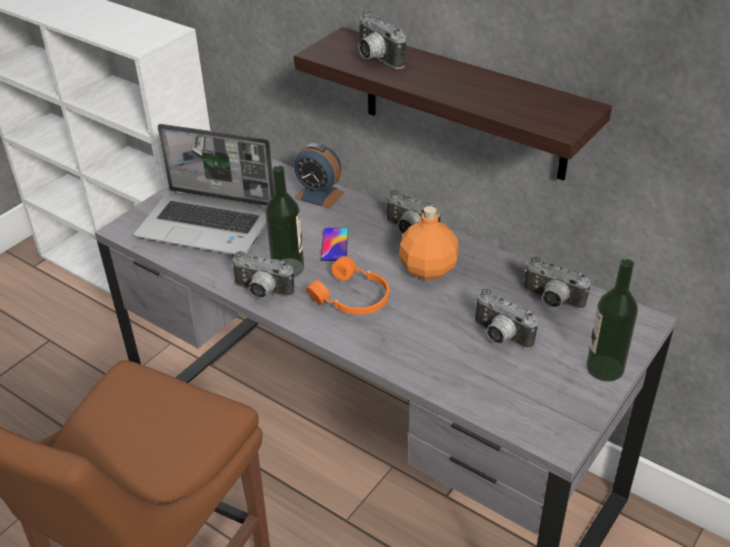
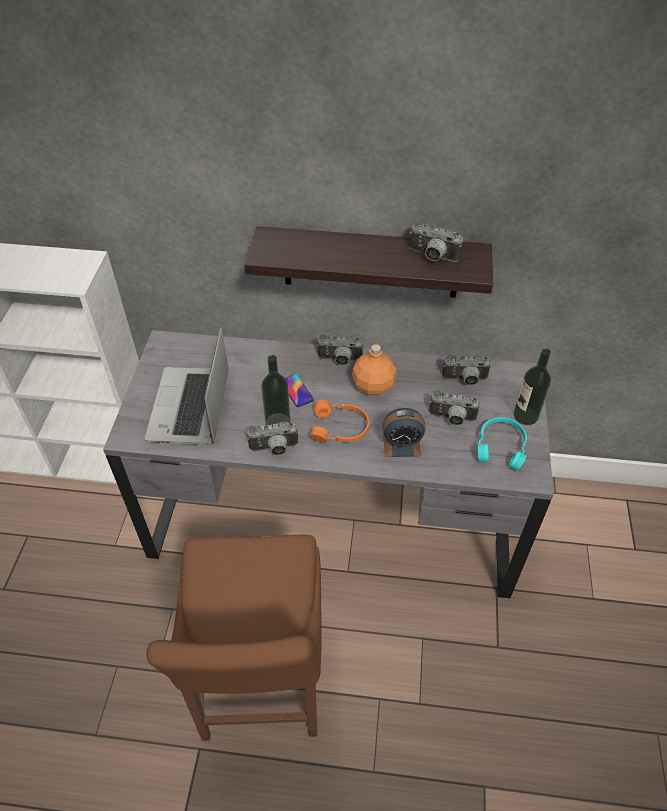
camera: 30 degrees left, 10 degrees up
(209, 224) = (191, 408): laptop -> laptop turned 105 degrees clockwise
(319, 195) = (255, 353): alarm clock -> alarm clock (401, 445)
(375, 59) = (308, 250): camera -> camera (432, 257)
(541, 391) = (501, 447): none -> turquoise headphones

